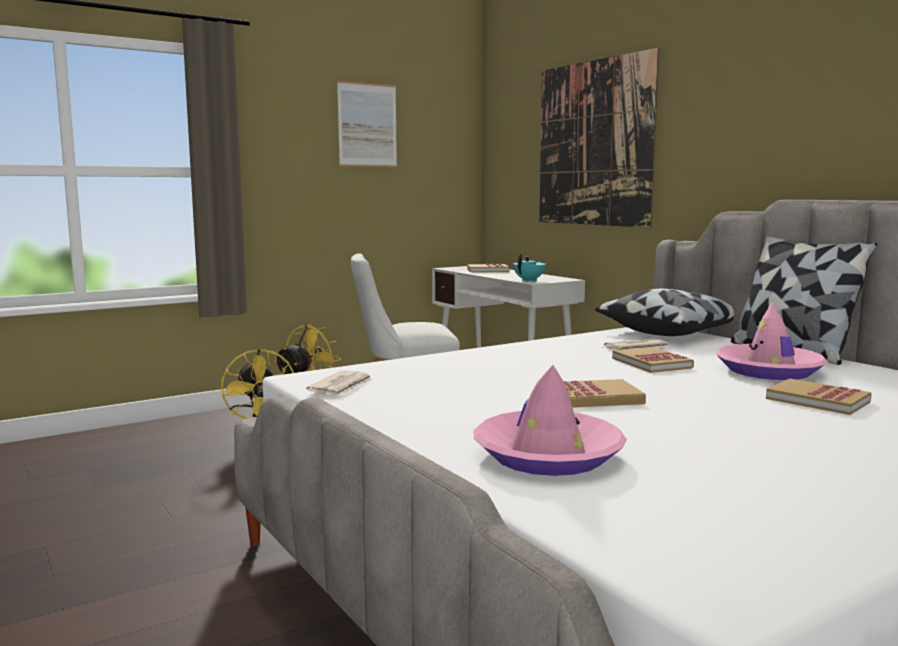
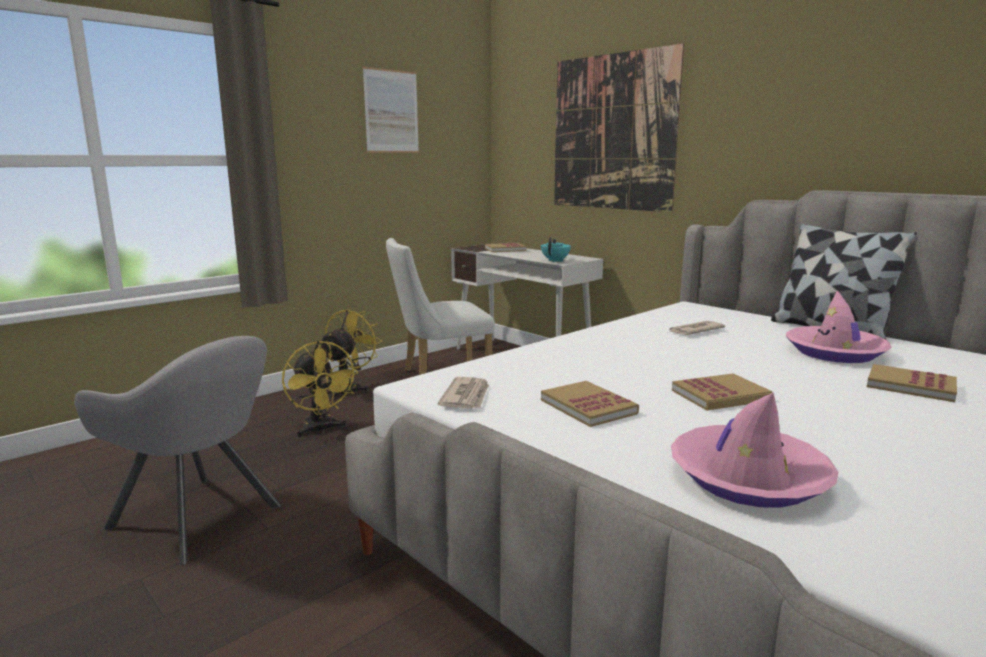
camera: 10 degrees left, 5 degrees up
(115, 506) = (200, 519): none -> grey armchair
(651, 363) = (728, 349): book -> book (588, 407)
(670, 332) = (708, 310): pillow -> none

